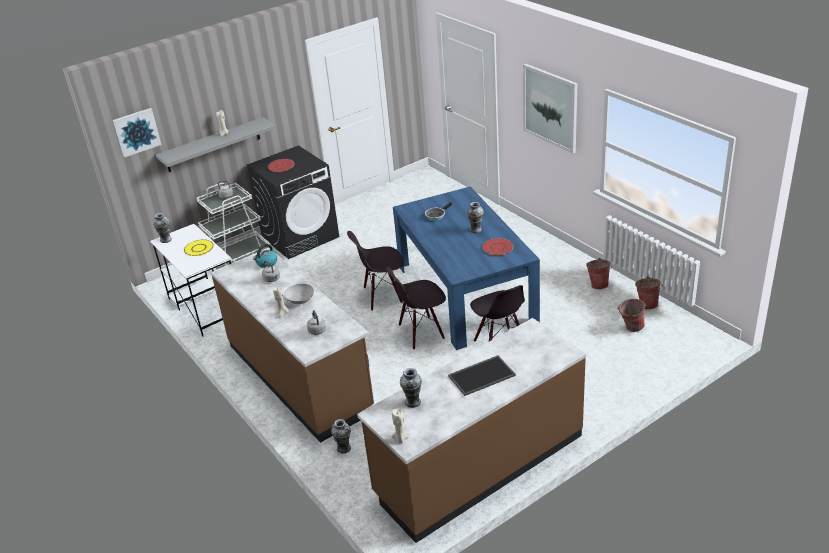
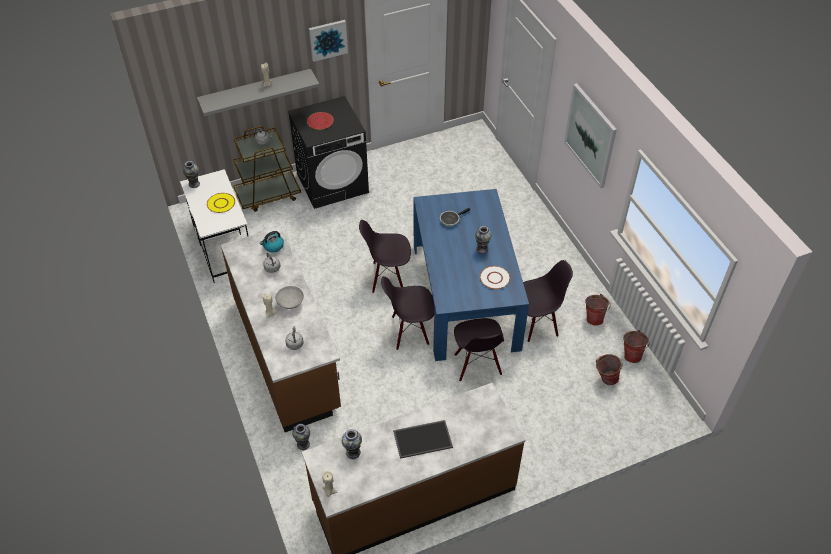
camera: 10 degrees right, 15 degrees up
(136, 132) = (179, 76): picture -> picture (328, 40)
(238, 258) = (268, 195): white cart -> brown cart
(497, 247) = (495, 278): red plate -> white plate
(544, 300) = (536, 324): none -> black chair

